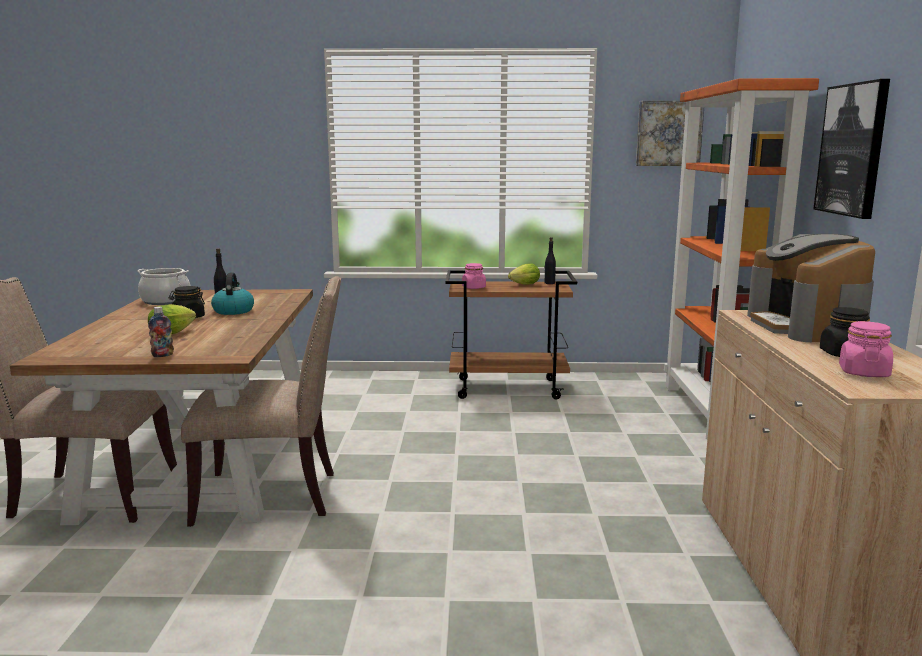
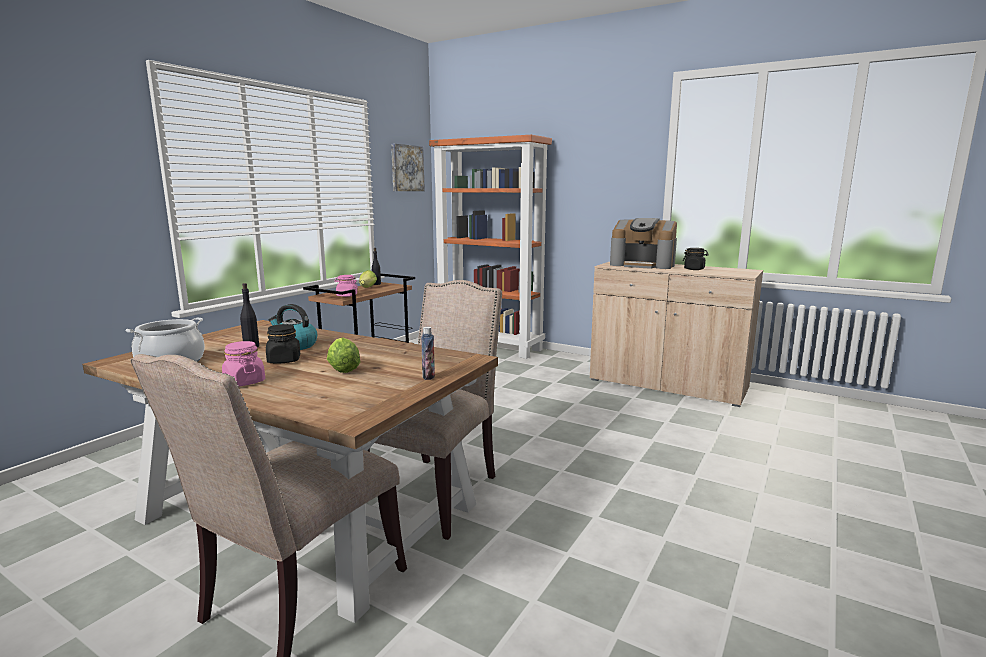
camera: 60 degrees left, 0 degrees up
(852, 150) = (591, 177): picture -> none
(863, 372) = (722, 272): pink jar -> pink jar (244, 382)

